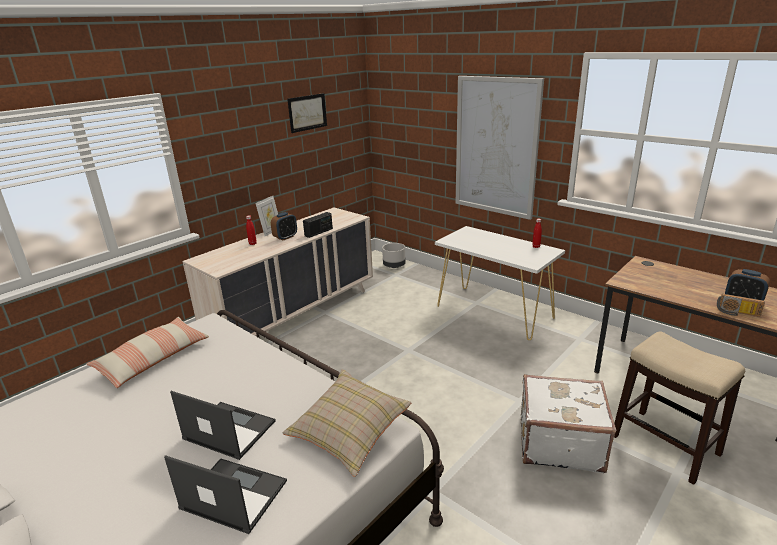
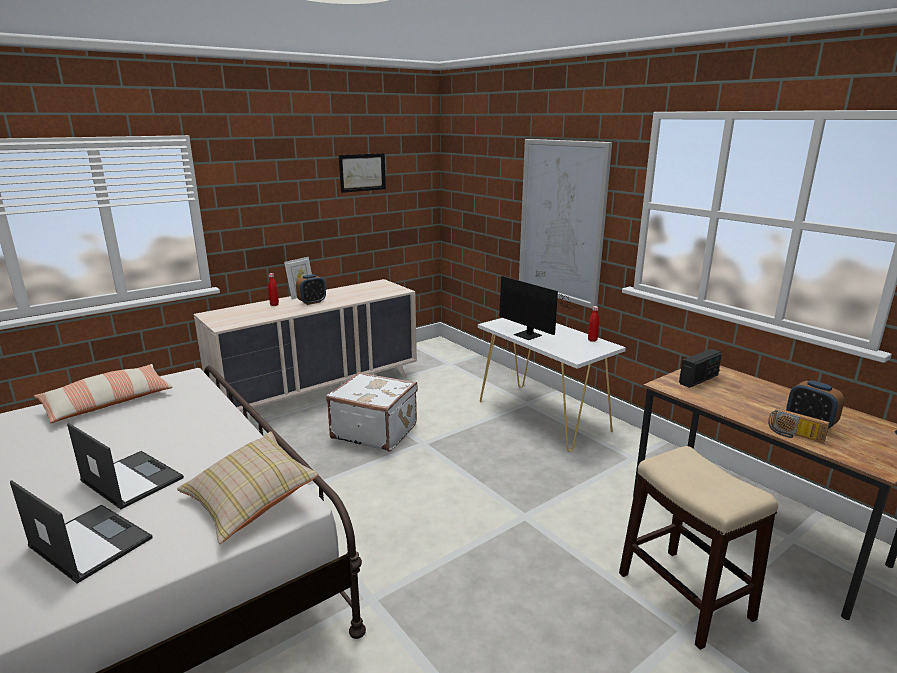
camera: 10 degrees right, 5 degrees down
(319, 232) = (350, 301): radio -> radio (699, 380)
(394, 266) = (452, 354): grey planter -> none
(484, 248) = (529, 336): none -> monitor
(559, 442) = (549, 570): white suitcase -> white suitcase (375, 431)

